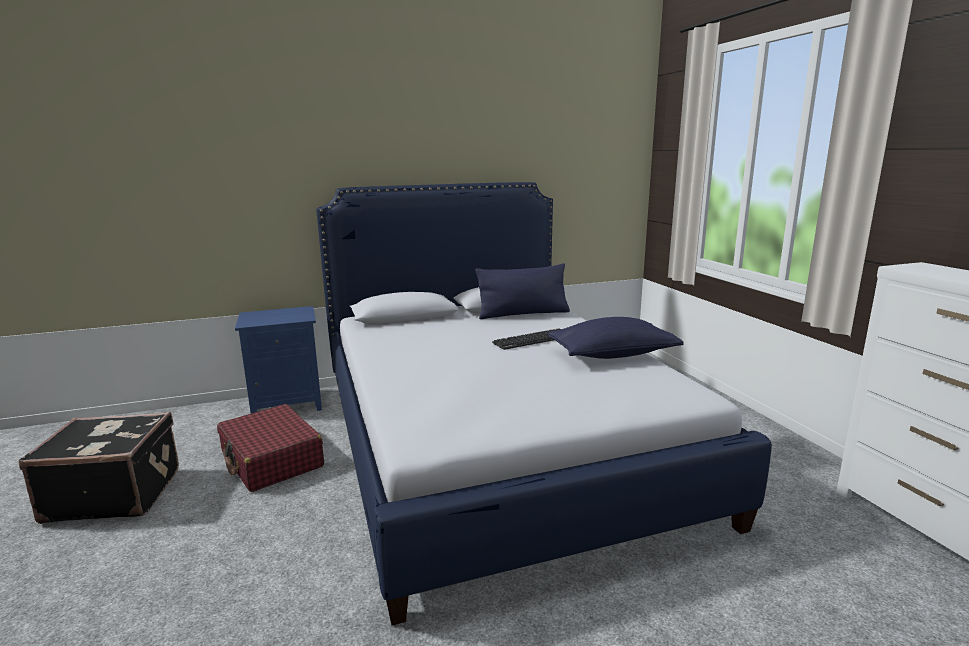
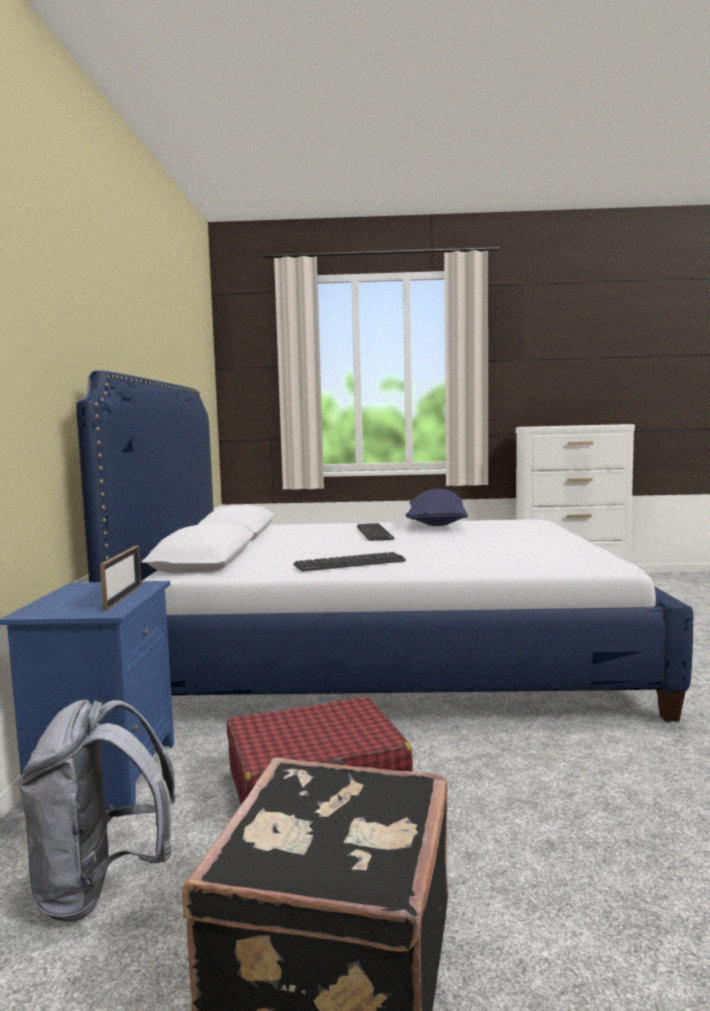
camera: 70 degrees left, 10 degrees down
(191, 431) = (101, 886): none -> grey backpack
(275, 320) = (123, 597): none -> picture frame
(394, 350) = (350, 563): none -> keyboard
(523, 314) = (279, 531): blue pillow -> none

